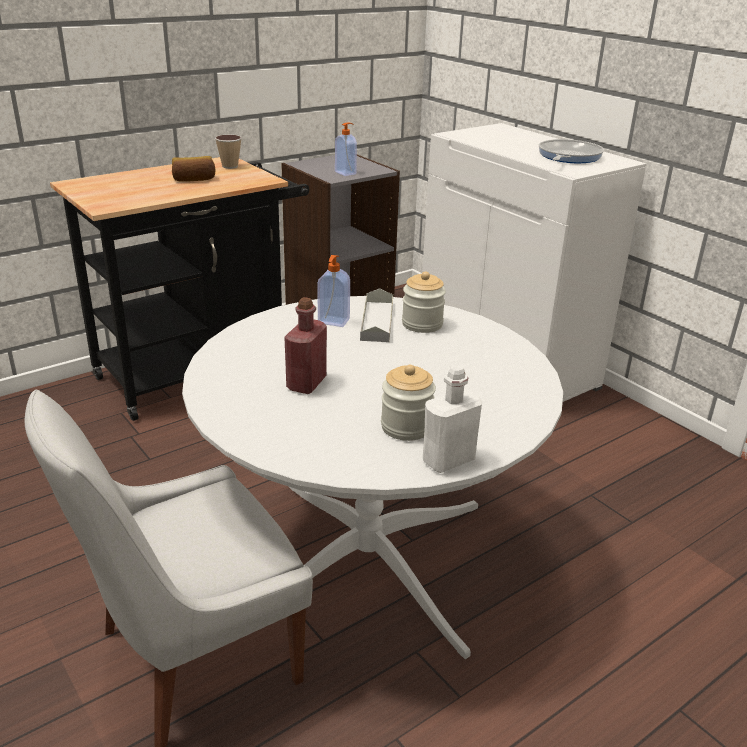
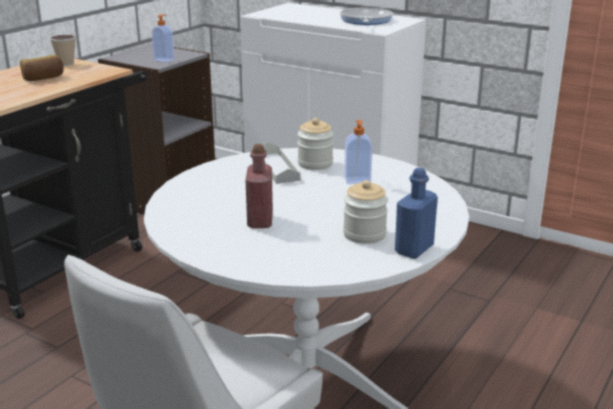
camera: 20 degrees left, 5 degrees down
(333, 322) = (242, 174): soap dispenser -> soap dispenser (357, 181)
(448, 460) = (414, 249): white bottle -> blue bottle

